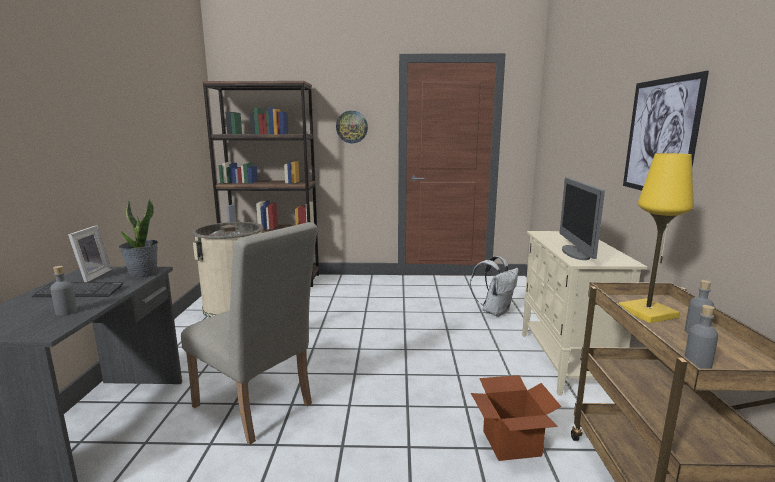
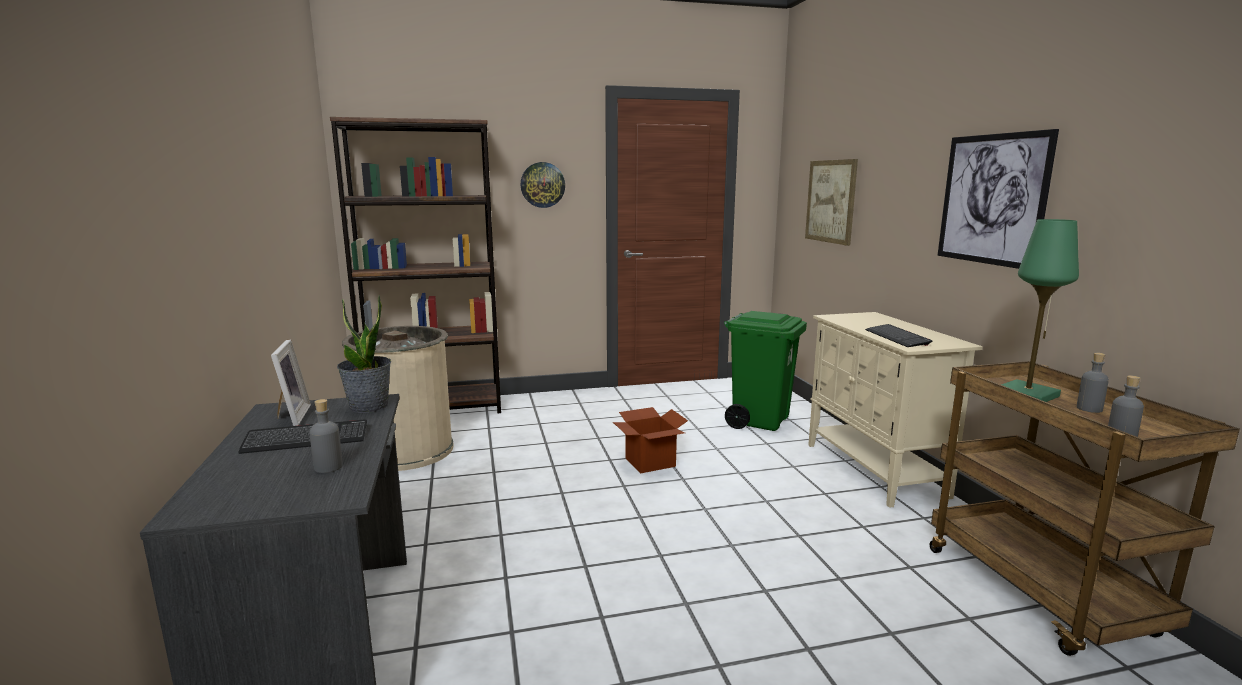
camera: 15 degrees left, 0 degrees up
(257, 409) = (543, 579): beige chair -> none
(495, 311) = (759, 421): white backpack -> green trash can
(511, 443) = (874, 567): cardboard box -> cardboard box (650, 462)
(564, 140) = (830, 201): none -> picture
(575, 253) = (897, 337): monitor -> keyboard
(647, 313) = (1027, 394): yellow table lamp -> green table lamp

